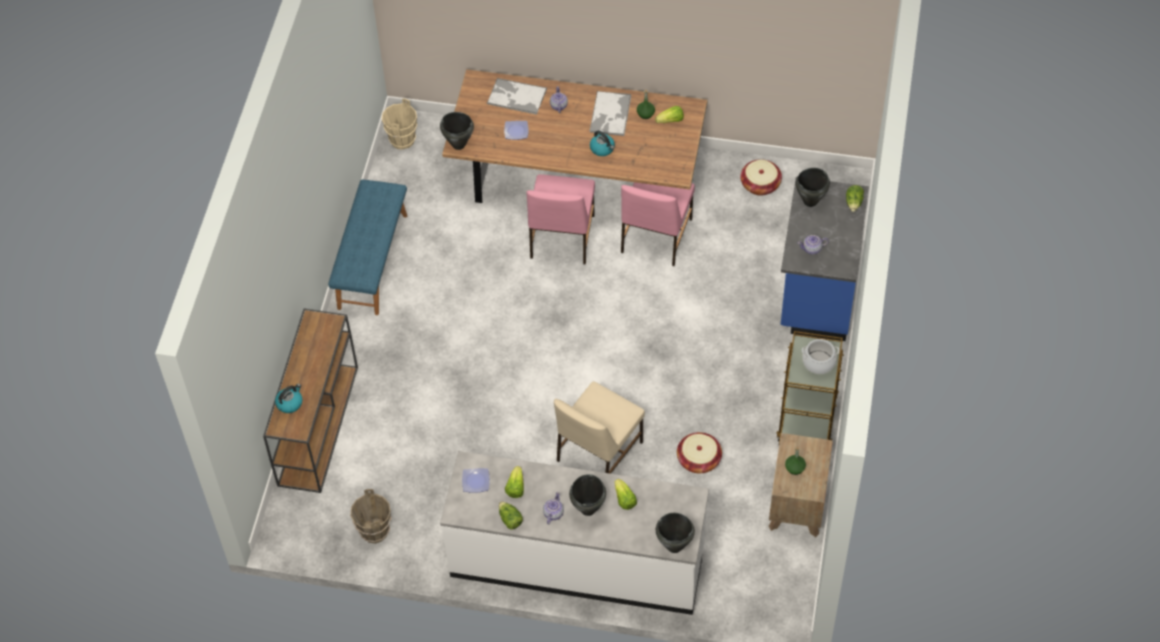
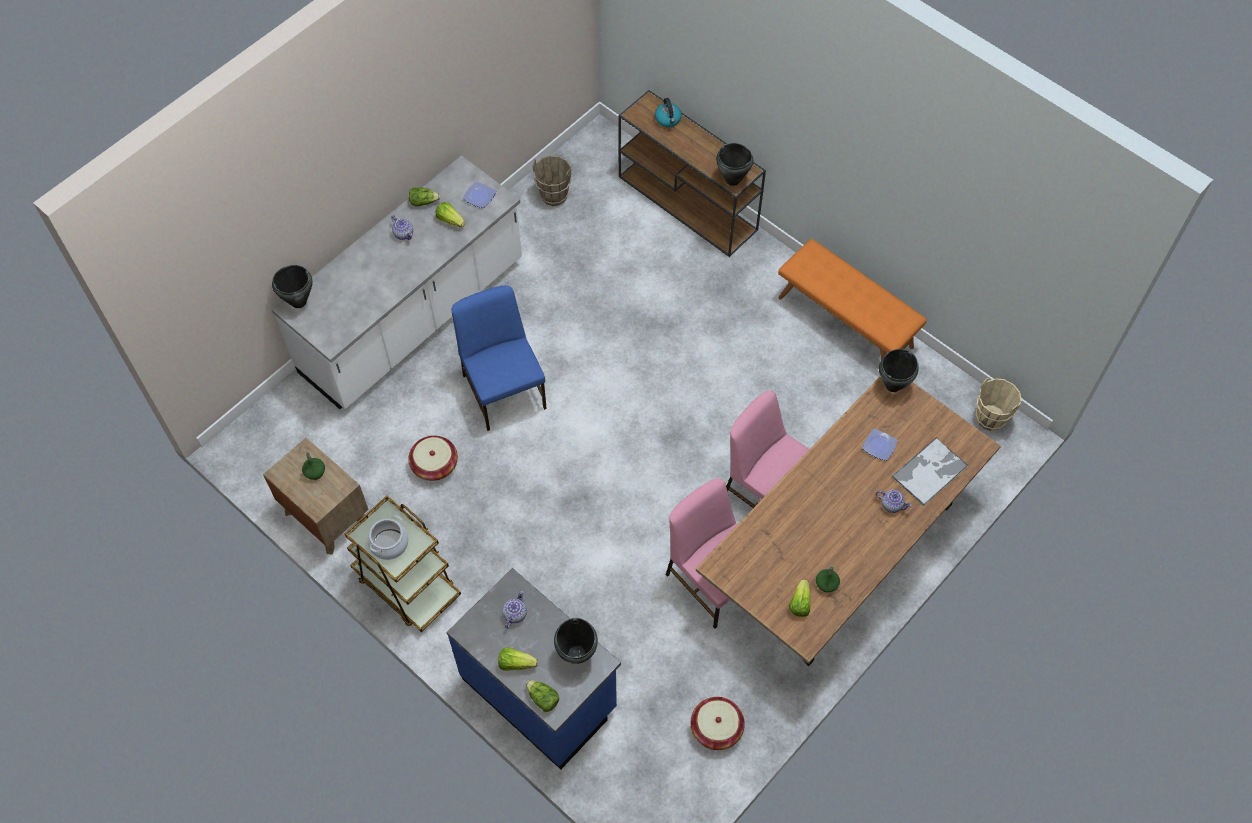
camera: 120 degrees right, 5 degrees up
(372, 261) = (846, 321): blue bench -> orange bench
(588, 509) = (386, 260): black cooking pot -> black cooking pot (732, 180)
(598, 452) = (504, 390): beige chair -> blue chair
(602, 148) = (803, 513): kettle -> none
(610, 114) = (847, 548): tray -> none
(624, 499) = (373, 290): lettuce -> lettuce (516, 663)

